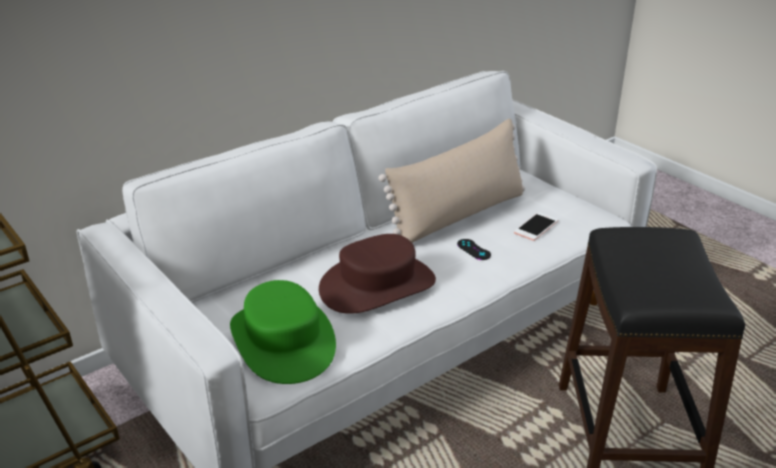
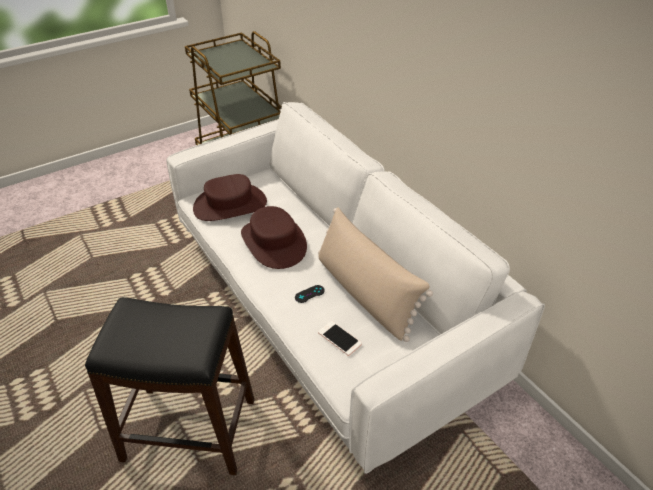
camera: 95 degrees right, 10 degrees up
(283, 340) = (230, 205): green hat -> brown hat

